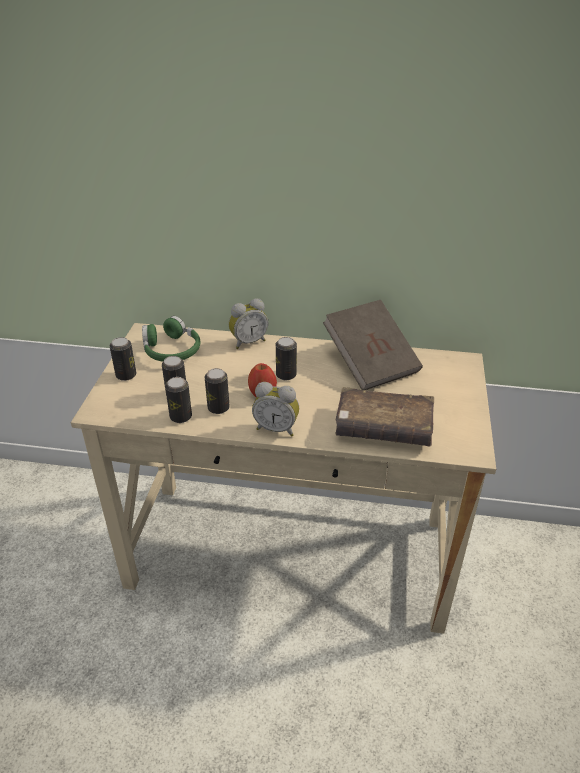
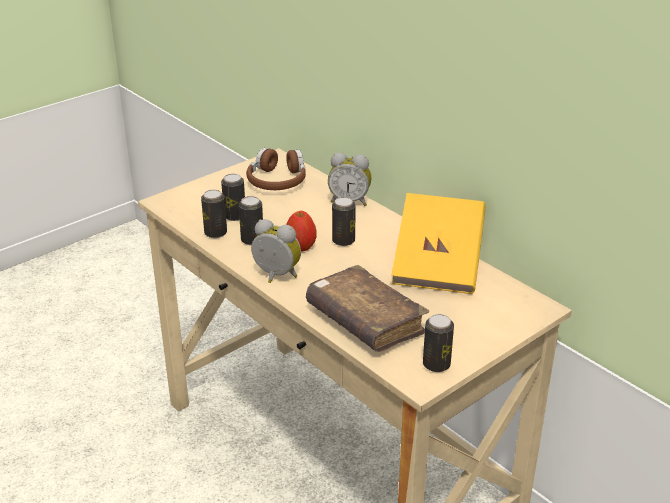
camera: 40 degrees right, 5 degrees down
(126, 375) = (218, 185): can -> can (436, 364)
(171, 350) = (277, 181): green headphones -> brown headphones
(276, 428) = (275, 276): alarm clock -> alarm clock turned 150 degrees clockwise
(371, 362) = (438, 265): brown book -> yellow book

